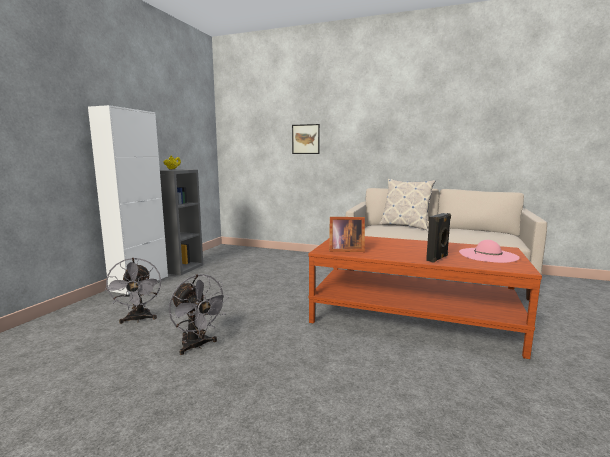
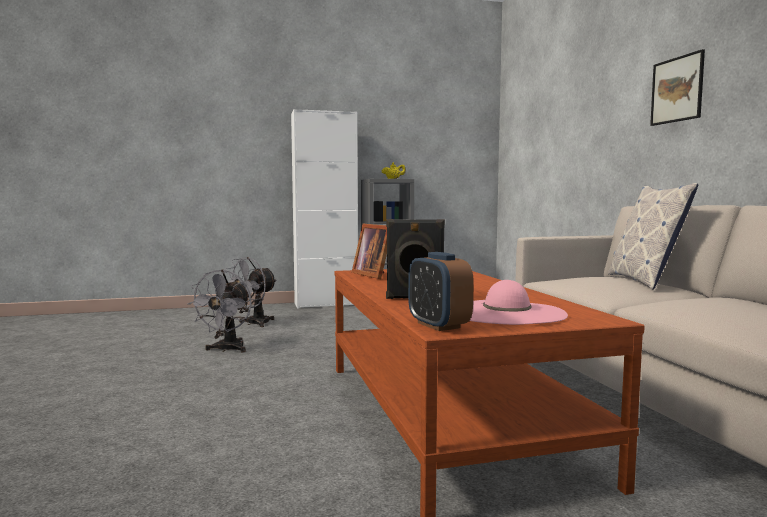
camera: 55 degrees right, 5 degrees down
(305, 139) = (578, 127): picture -> picture (677, 89)
(512, 268) = (438, 325): none -> alarm clock

